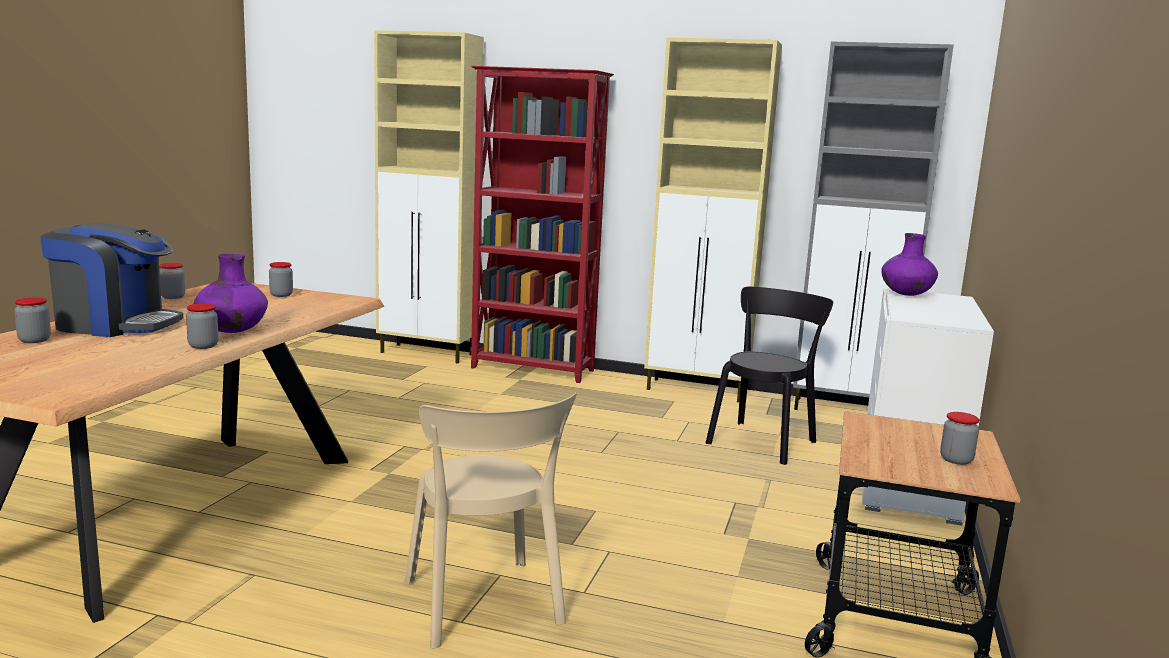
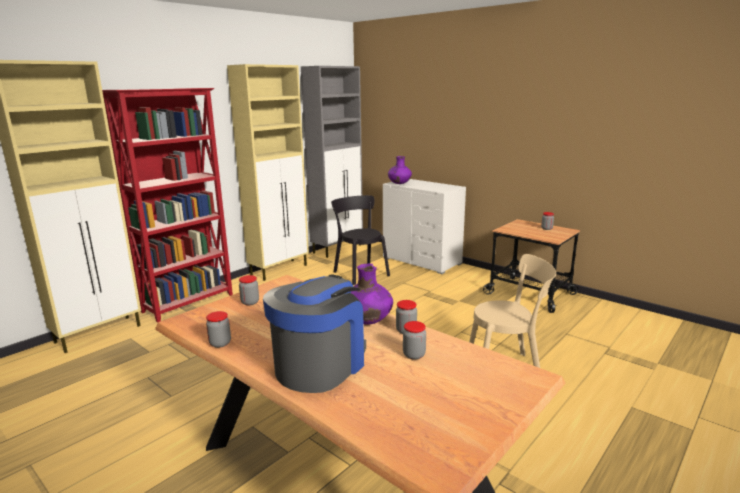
camera: 65 degrees left, 5 degrees up
(34, 340) = (362, 399): jar -> jar (414, 355)

